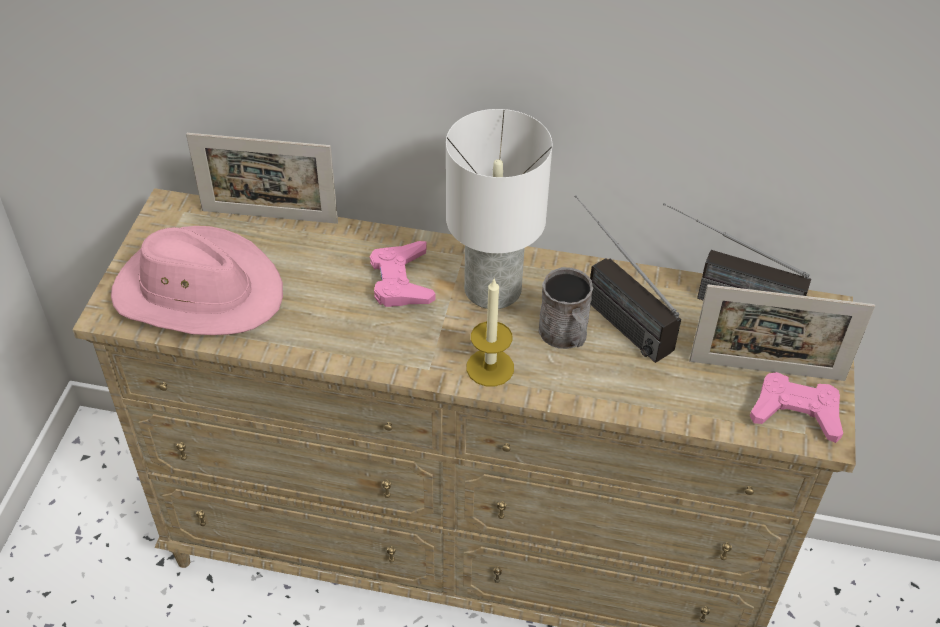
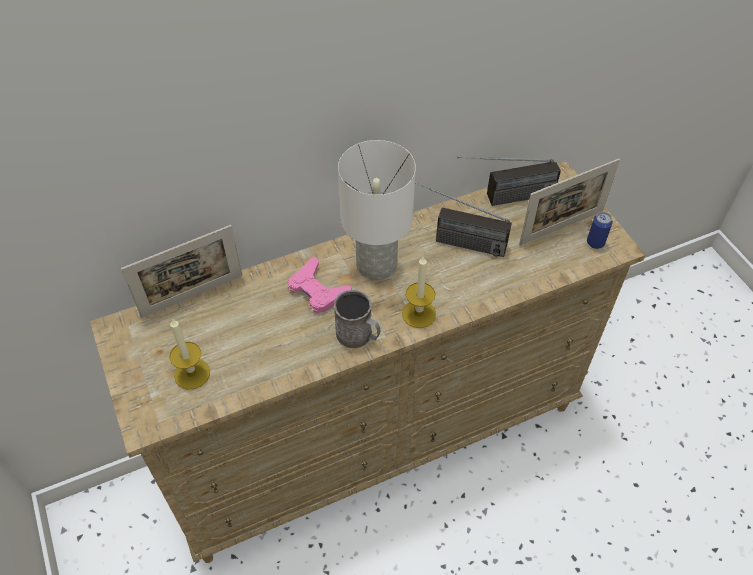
camera: 35 degrees left, 5 degrees up
(198, 291) = (192, 373): pink hat -> candle
(566, 335) = (443, 269): grey mug -> grey mug (358, 335)
(796, 412) = (595, 243): pink game controller -> can

